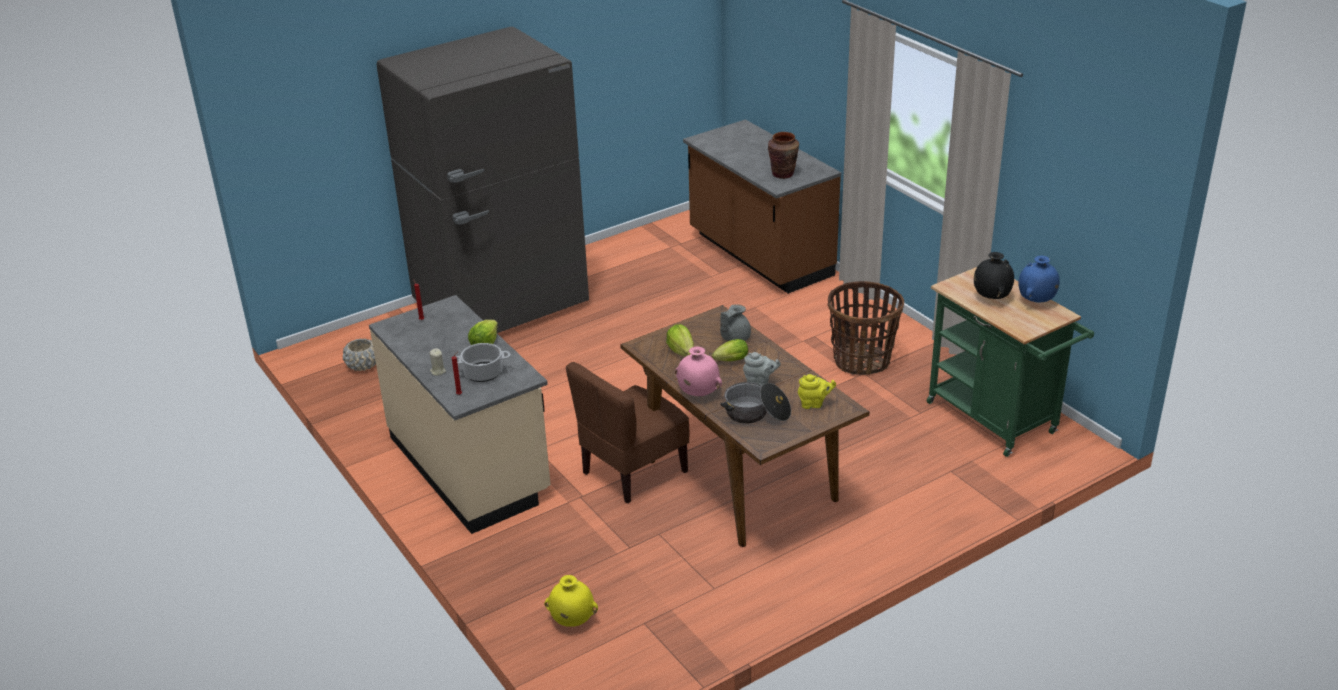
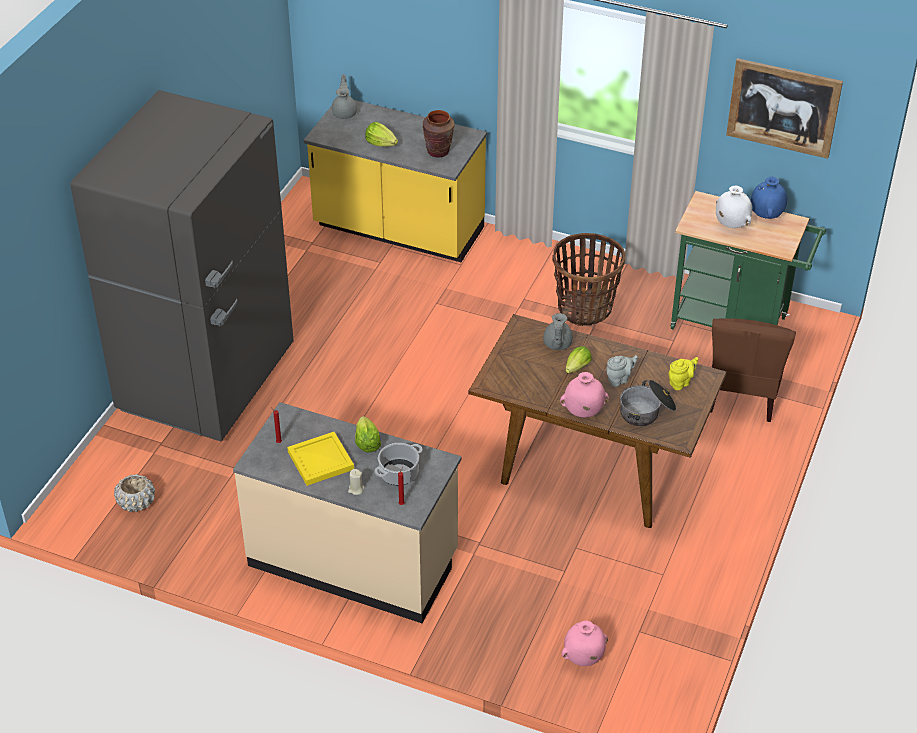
camera: 35 degrees left, 10 degrees up
(436, 342) = (319, 460): none -> yellow tray
(572, 621) = (583, 658): yellow vase -> pink vase
(633, 472) = (500, 500): brown chair -> brown chair (743, 394)
(681, 351) = (528, 376): lettuce -> lettuce (381, 144)
(736, 130) = (345, 113): none -> grey teapot
(759, 256) = (398, 230): brown counter -> yellow counter
(991, 297) = (731, 225): black vase -> white vase
(1075, 184) = (783, 107): none -> picture

